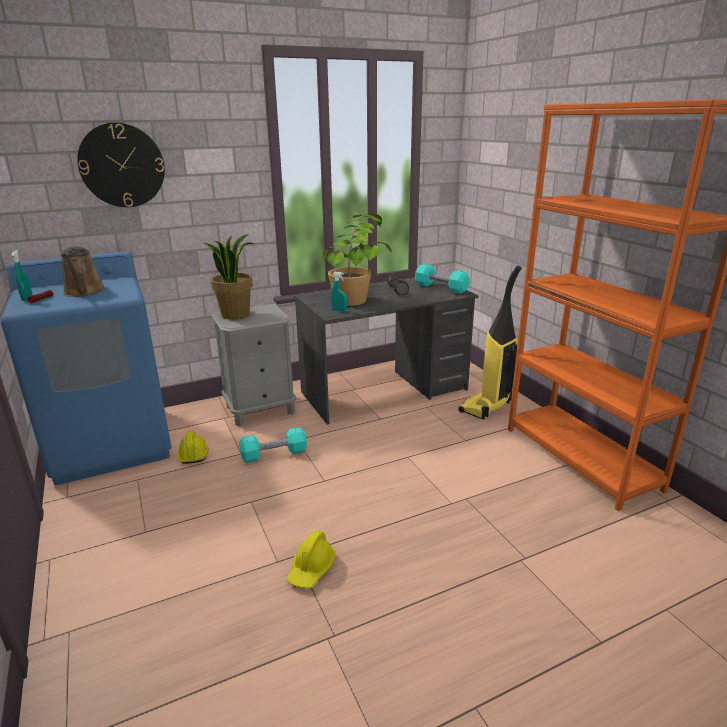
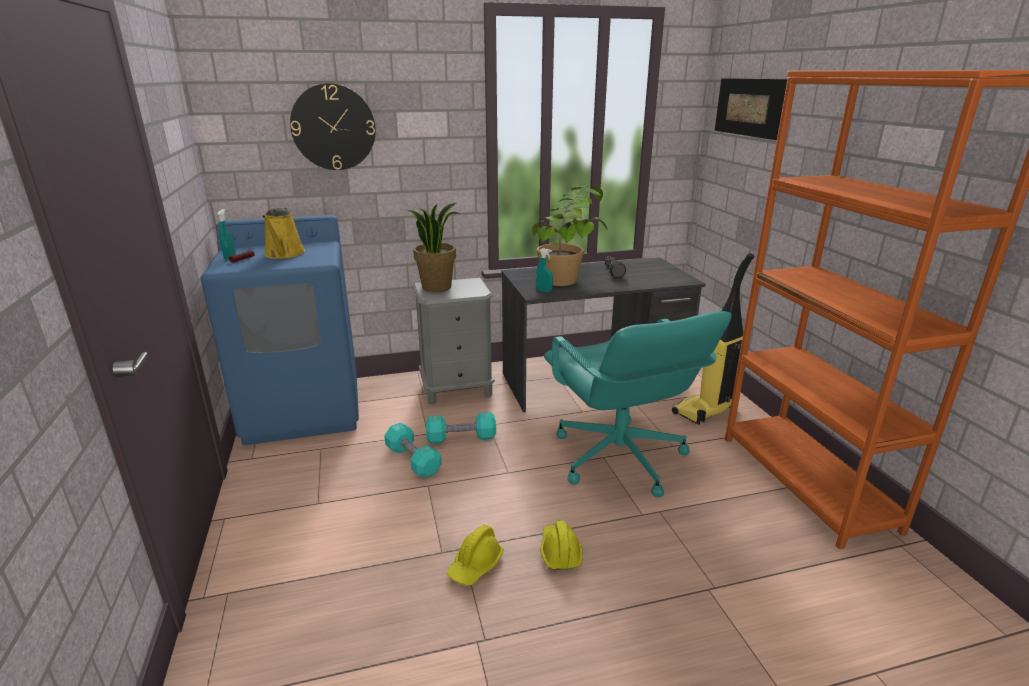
camera: 10 degrees right, 0 degrees up
(84, 292) = (284, 254): brown watering can -> yellow watering can
(193, 453) = (380, 428): yellow hard hat -> yellow hard hat (560, 551)
(421, 457) = (619, 459): none -> turquoise office chair
(441, 288) = (664, 273): turquoise dumbbell -> turquoise dumbbell (413, 460)
(502, 138) = (749, 107): none -> picture

